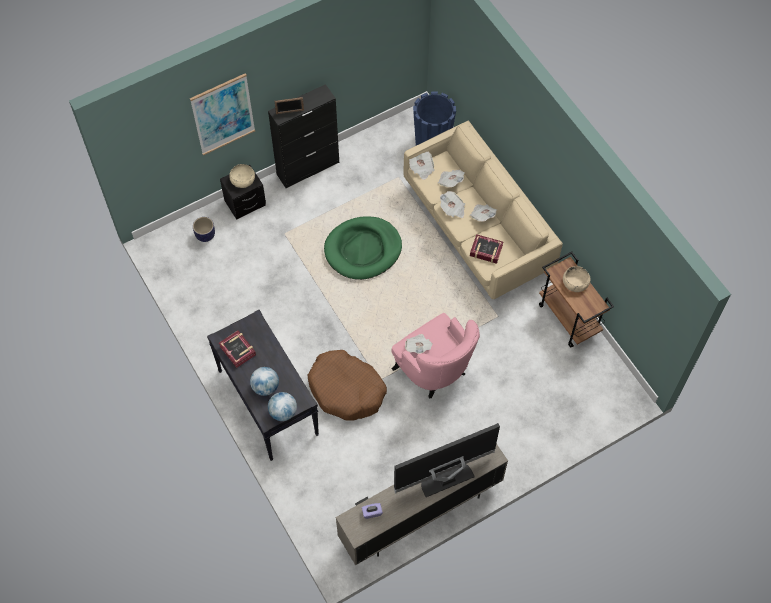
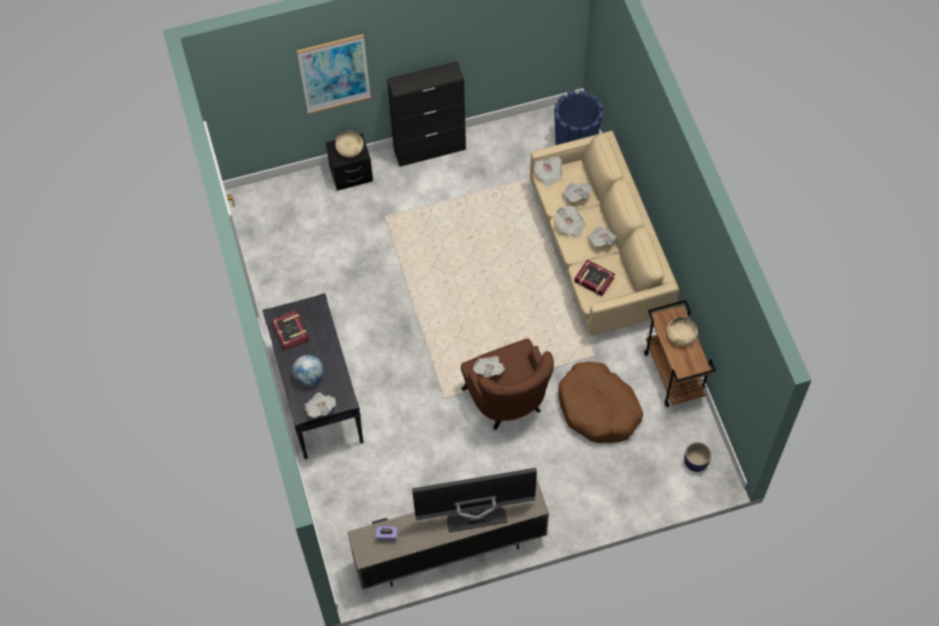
camera: 15 degrees right, 0 degrees up
(205, 235) = (299, 201): planter -> planter (695, 462)
(283, 412) = (320, 408): globe -> newspaper
(290, 112) = (410, 84): picture frame -> none
(346, 390) = (406, 401): brown dog bed -> brown dog bed (598, 408)
(363, 250) = (465, 251): green dog bed -> none
(435, 371) = (508, 401): pink armchair -> brown armchair

